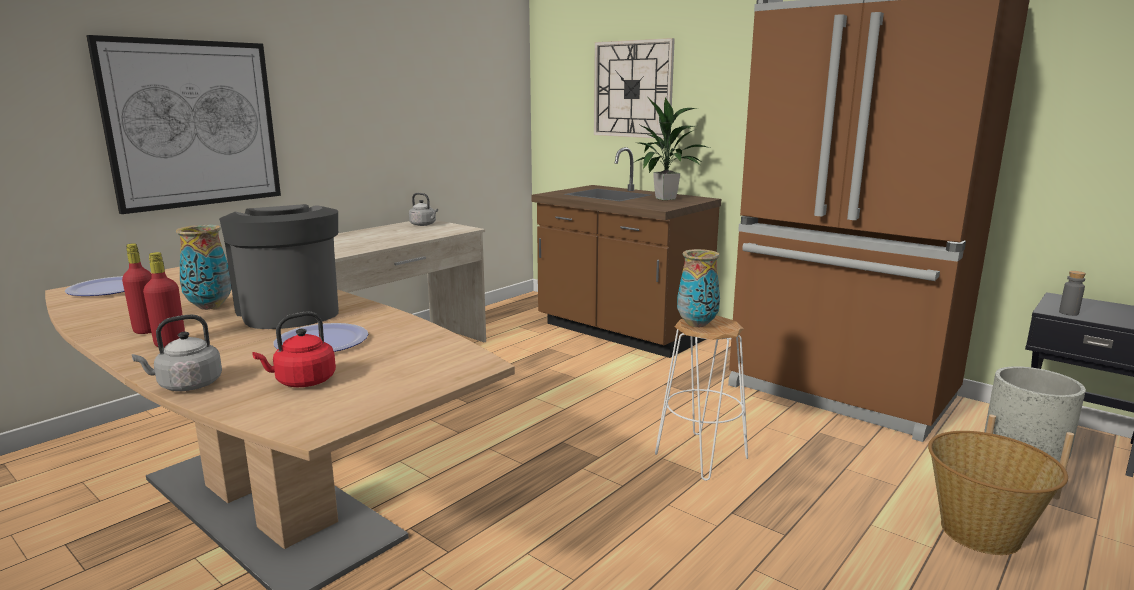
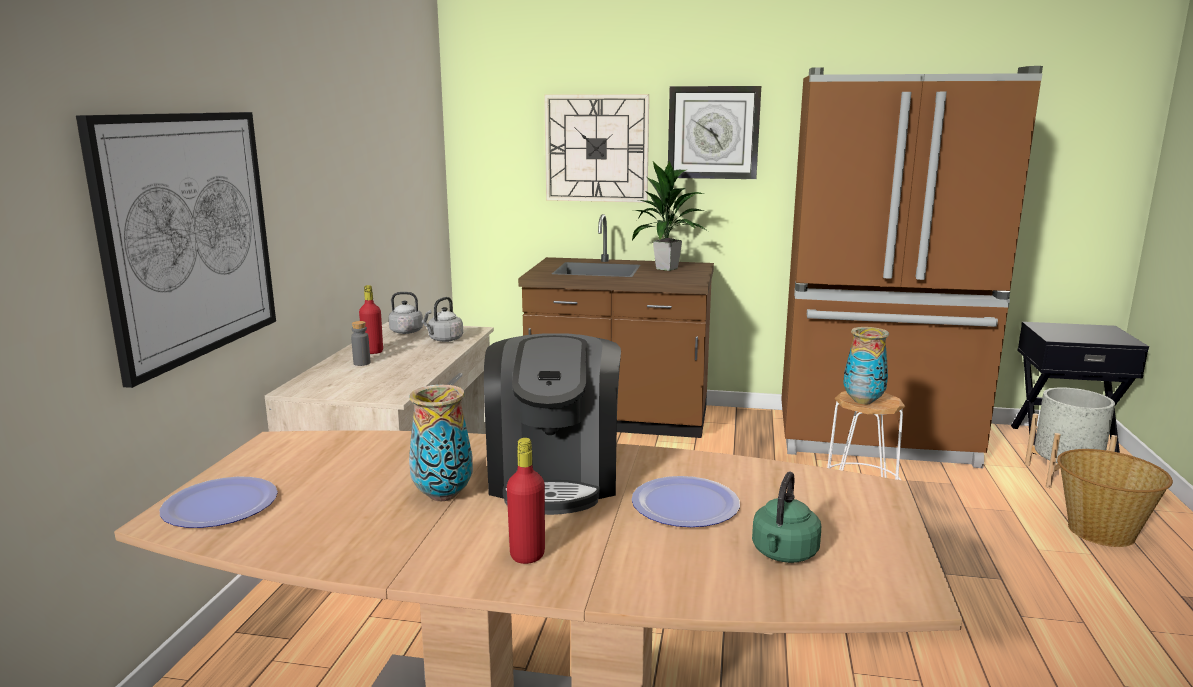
camera: 30 degrees left, 0 degrees up
(147, 330) = (449, 547): red bottle -> red bottle (373, 351)
(187, 385) = (684, 596): grey kettle -> grey kettle (444, 340)
(289, 311) = (554, 477): coffee machine -> coffee machine turned 120 degrees counterclockwise
(302, 382) = (783, 554): red kettle -> green kettle
(726, 73) = (713, 132): none -> wall clock
(1068, 313) = (1066, 338): grey bottle -> grey bottle (362, 363)

